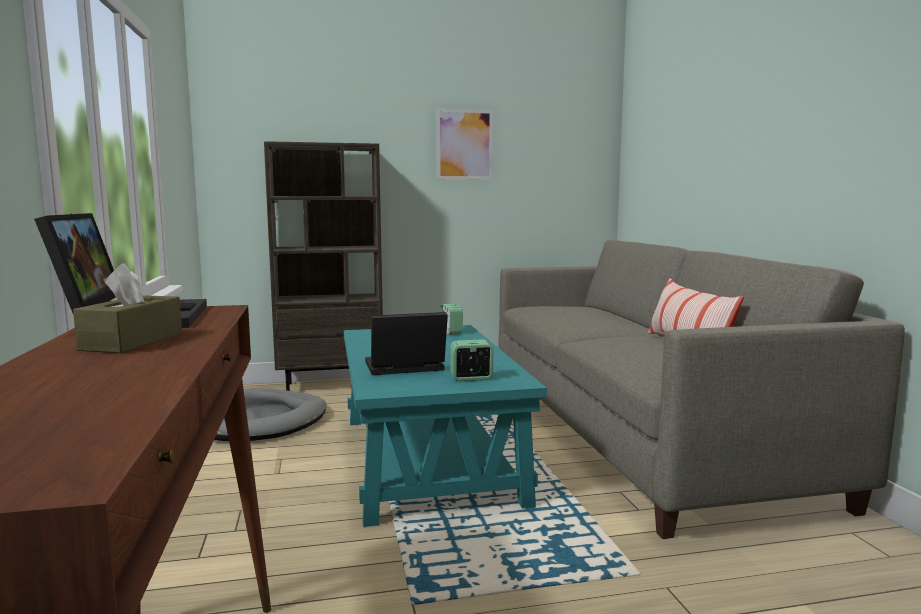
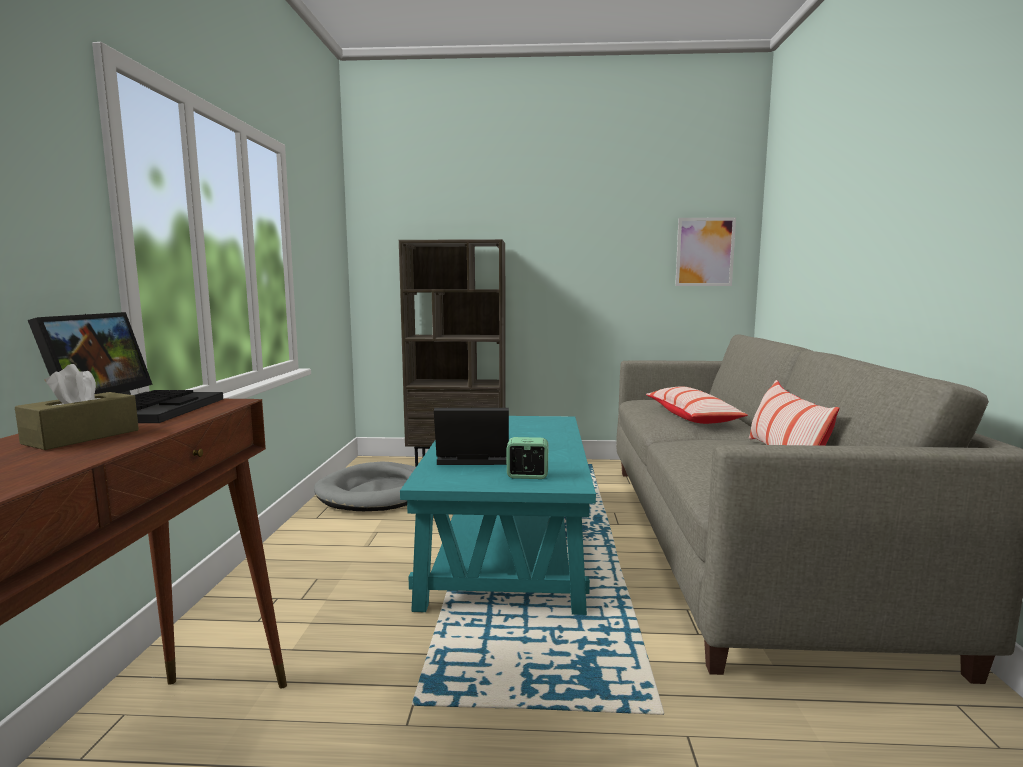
camera: 15 degrees right, 0 degrees up
(451, 332) = (548, 423): alarm clock -> none
(464, 145) = (592, 238): picture -> picture (705, 252)
(585, 319) = (692, 417): none -> pillow

